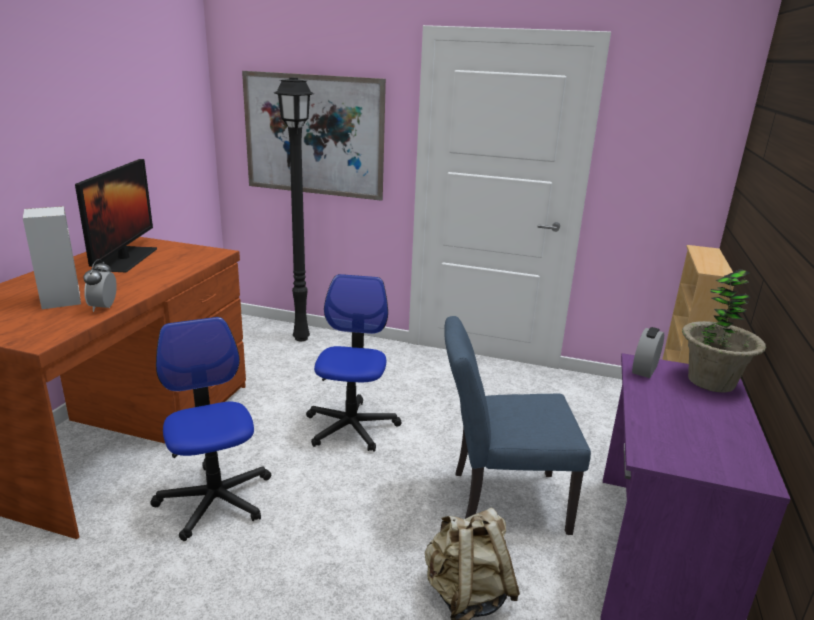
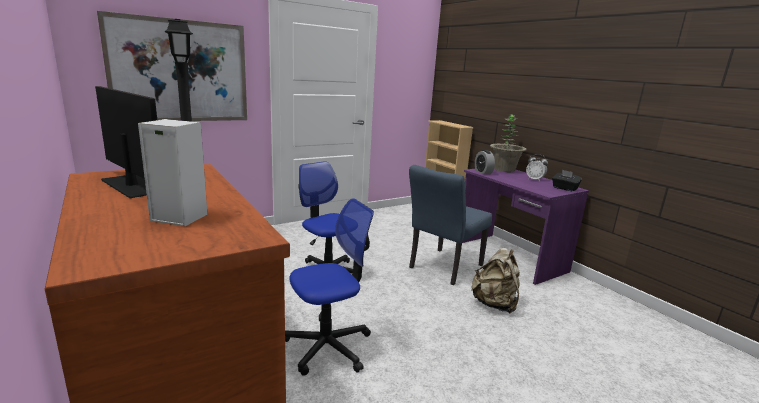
camera: 50 degrees left, 5 degrees down
(104, 308) = (234, 210): alarm clock -> alarm clock (534, 179)
(215, 500) = (327, 346): office chair -> office chair turned 135 degrees clockwise
(729, 467) = (564, 188): none -> black tissue box

